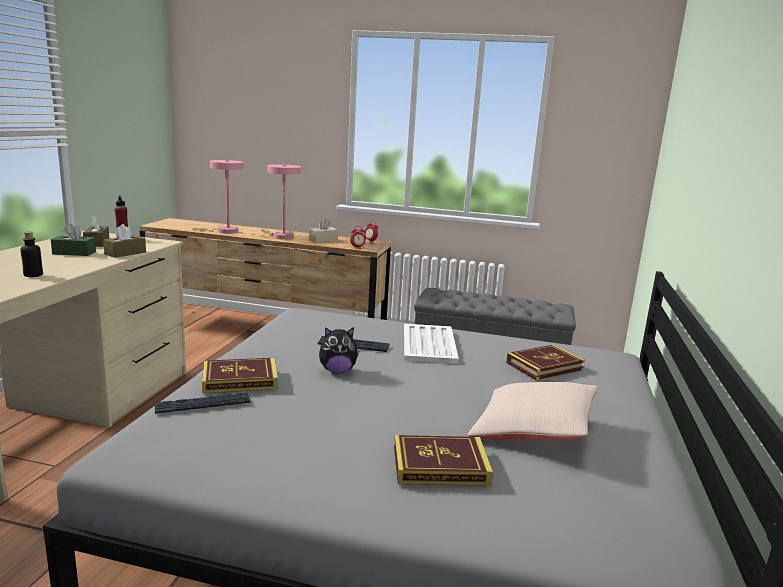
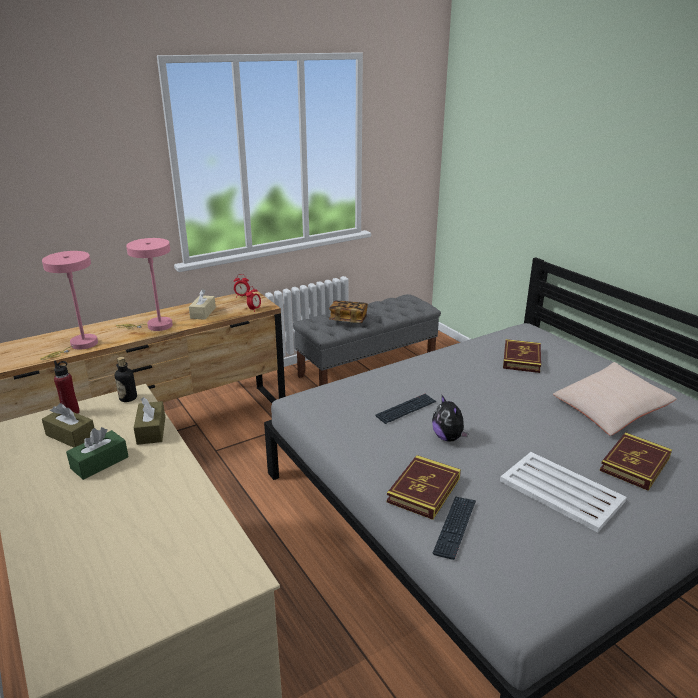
camera: 45 degrees left, 10 degrees up
(33, 275) = (172, 514): bottle -> bottle (128, 398)
(337, 371) = (448, 438): plush toy -> plush toy turned 120 degrees clockwise
(429, 344) = (440, 379): white tray -> white tray (560, 490)
(467, 298) = (348, 320): none -> book

